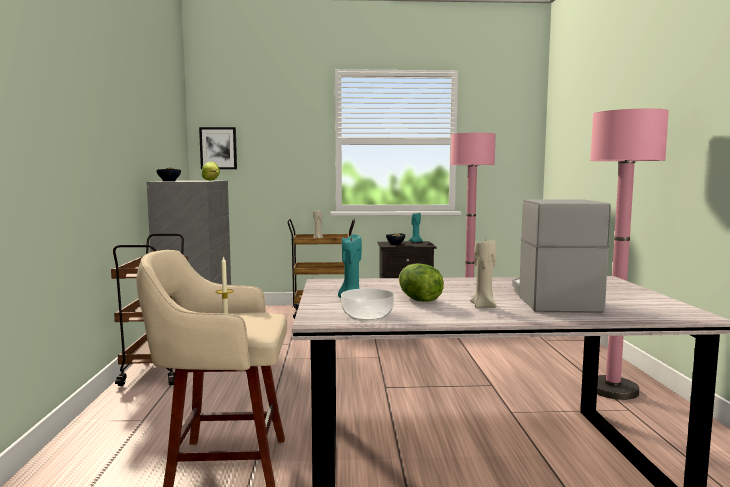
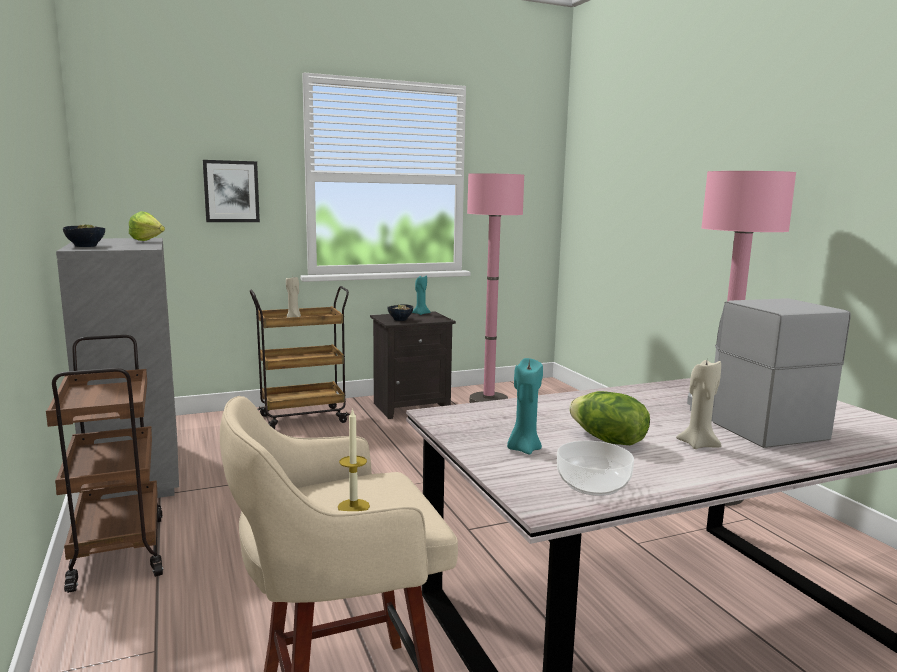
camera: 20 degrees left, 5 degrees up
(218, 148) = (126, 183): picture -> picture (231, 191)

